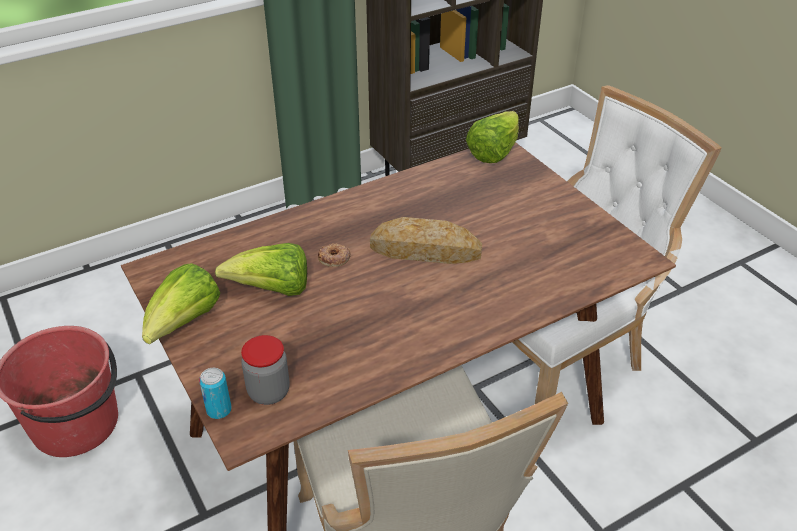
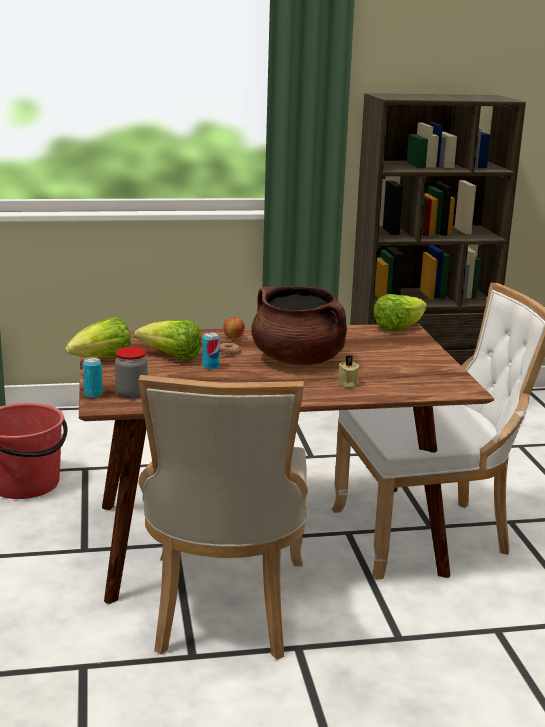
camera: 20 degrees right, 20 degrees down
(321, 222) = (233, 337): none -> apple
(332, 297) = (210, 367): none -> can
(425, 250) = (298, 360): bread -> brown cooking pot
(509, 285) = (347, 384): none -> beige candle

